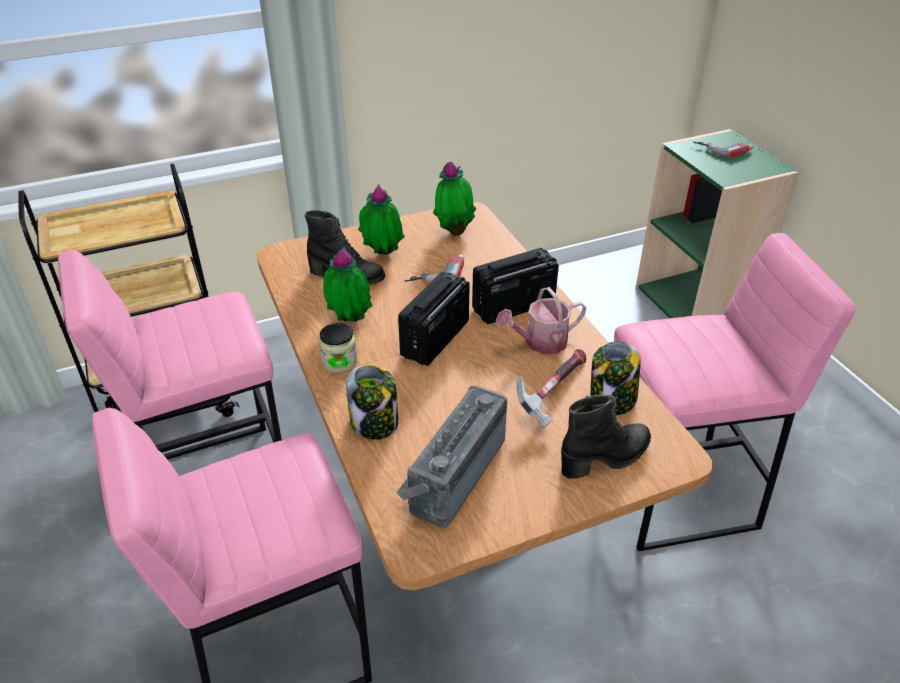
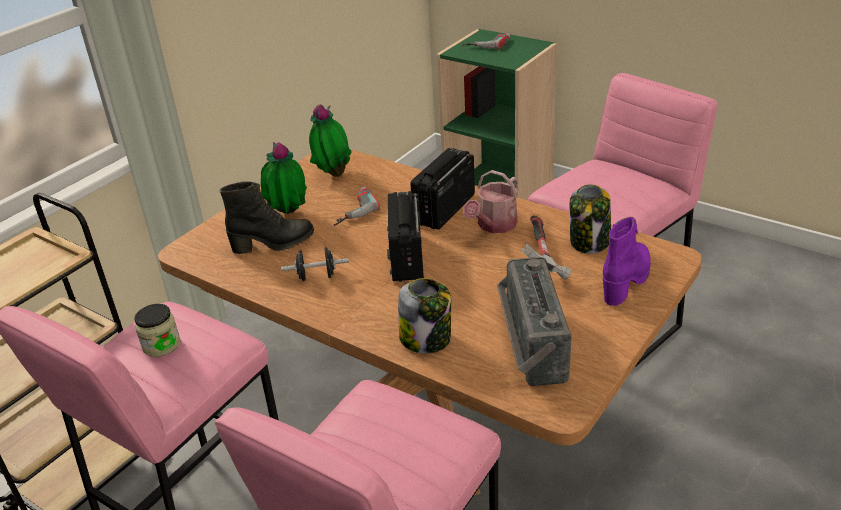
camera: 30 degrees left, 5 degrees down
(339, 361) = (342, 309): jar -> jar (161, 345)
(349, 322) = (317, 276): potted plant -> black dumbbell
(606, 458) = (626, 281): black boot -> purple boot

